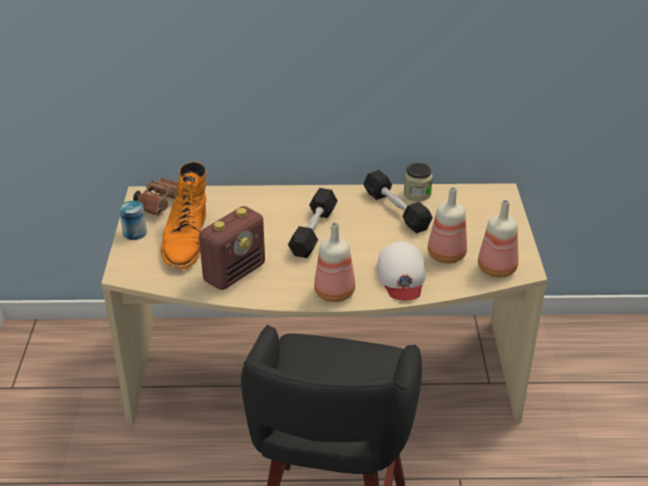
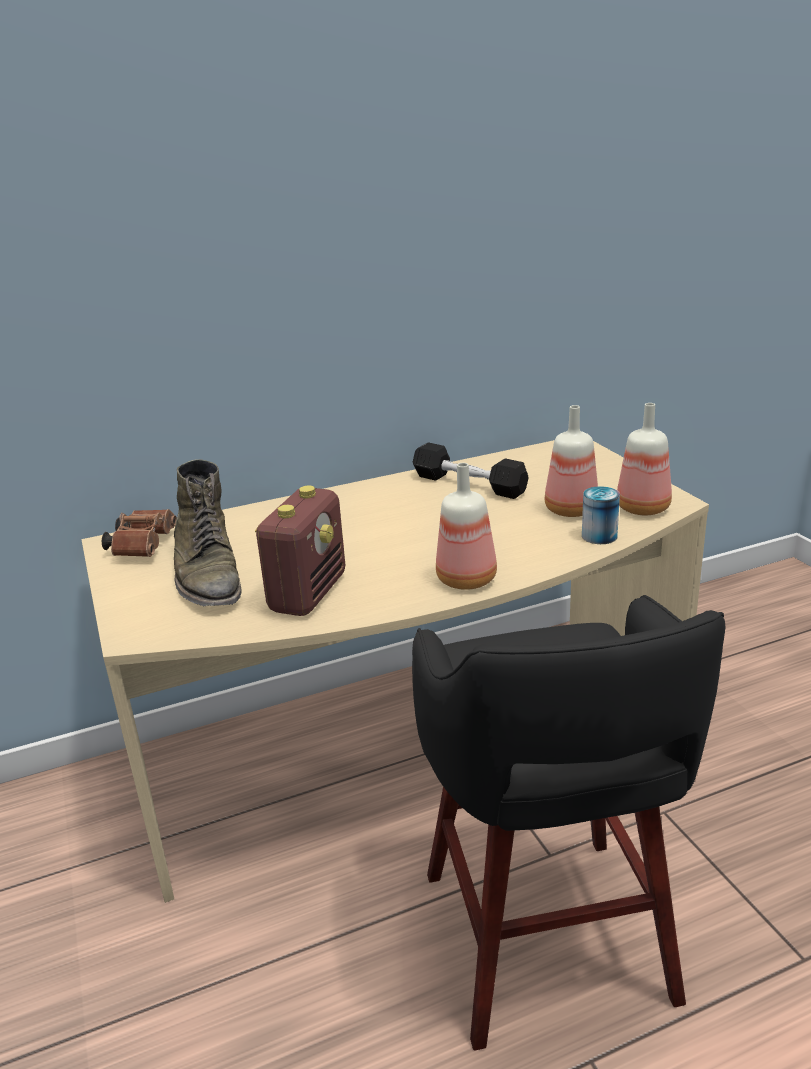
camera: 20 degrees left, 10 degrees down
(135, 233) = (123, 585): can -> can (599, 536)
(186, 240) = (208, 575): orange boot -> green boot
(313, 232) = (382, 526): black dumbbell -> none
(401, 276) = (537, 542): white cap -> none
(417, 194) = (480, 465): jar -> none

